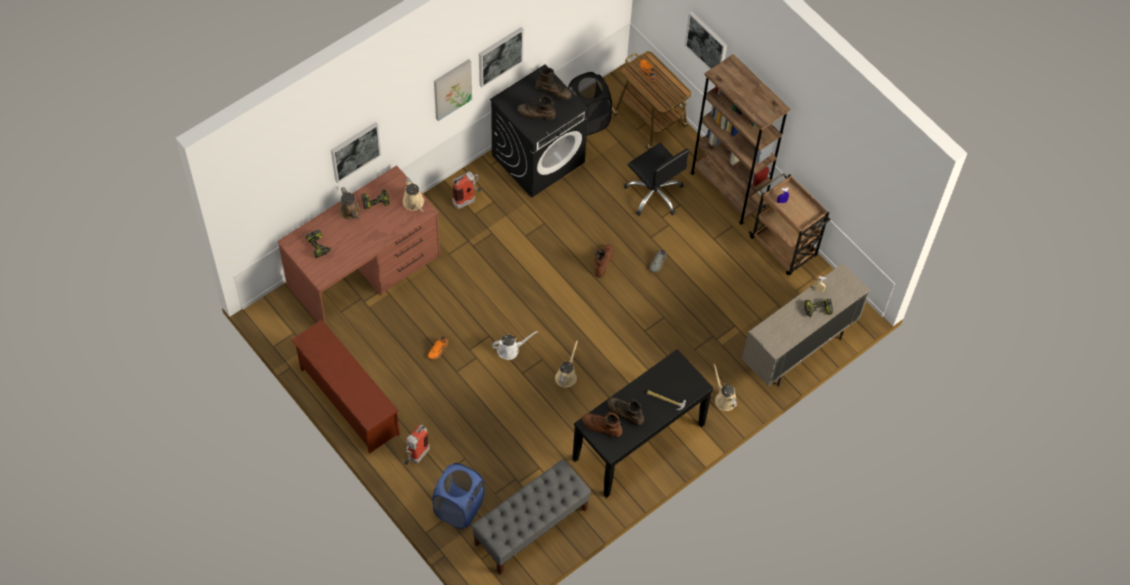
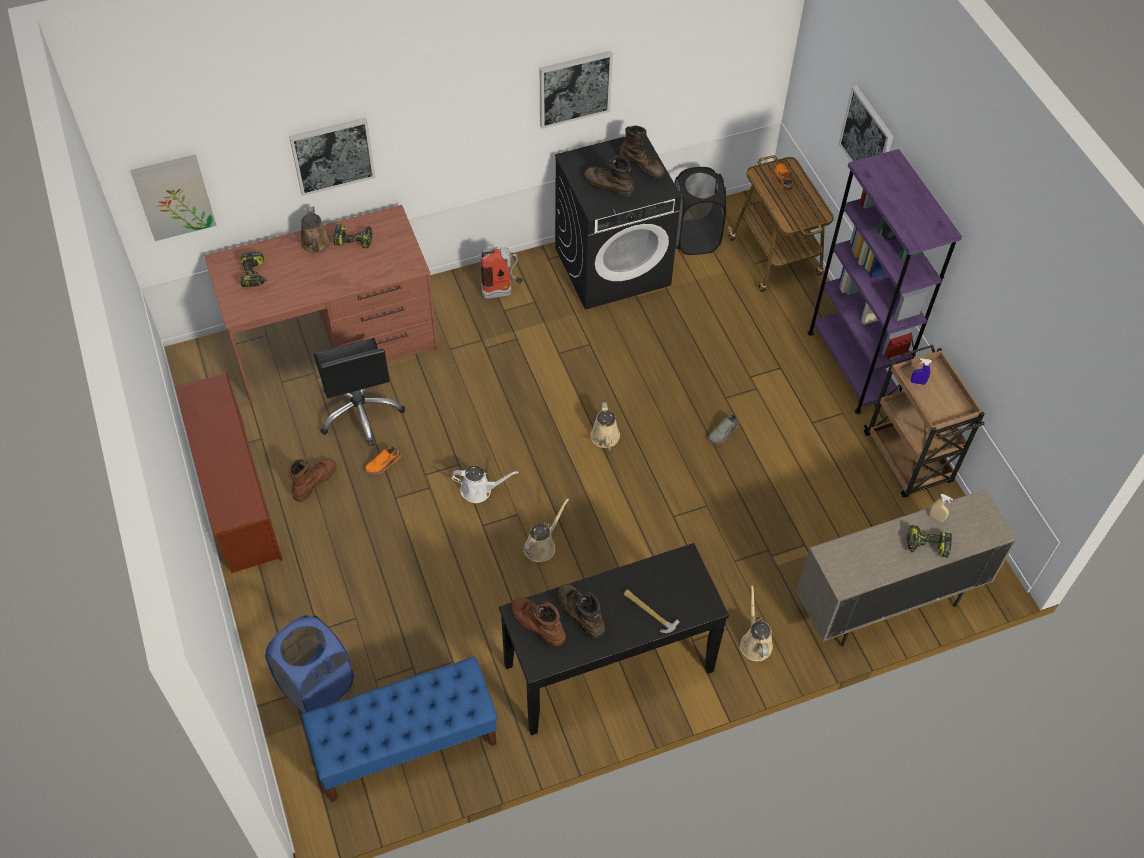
camera: 20 degrees right, 5 degrees down
(414, 203) = (403, 255): beige watering can -> beige watering can (605, 438)
(416, 457) = (290, 596): fire extinguisher -> none
(452, 89) = (494, 113): picture -> picture (174, 196)
(530, 527) = (405, 744): grey bench -> blue bench
(603, 262) = (649, 412): brown boot -> brown boot (314, 481)
(654, 194) = (750, 345): black office chair -> black office chair (360, 411)
(728, 189) = (853, 365): brown bookcase -> purple bookcase

